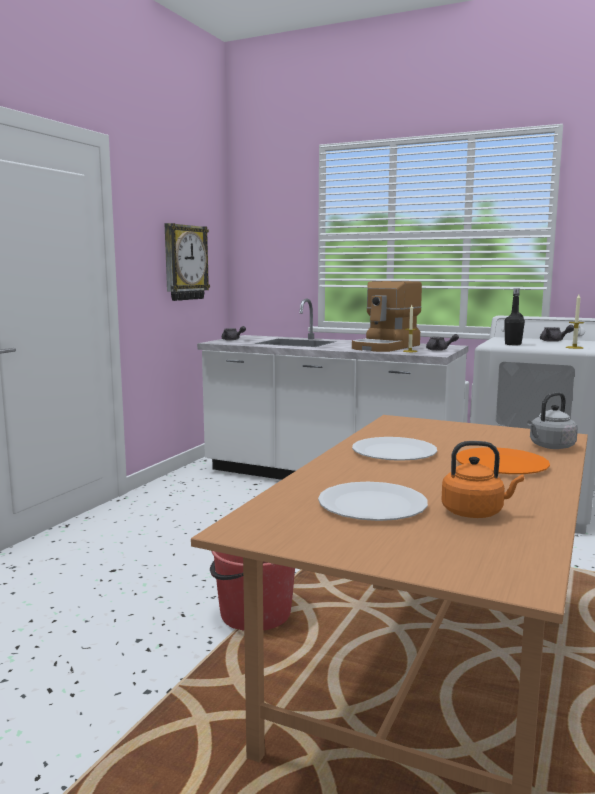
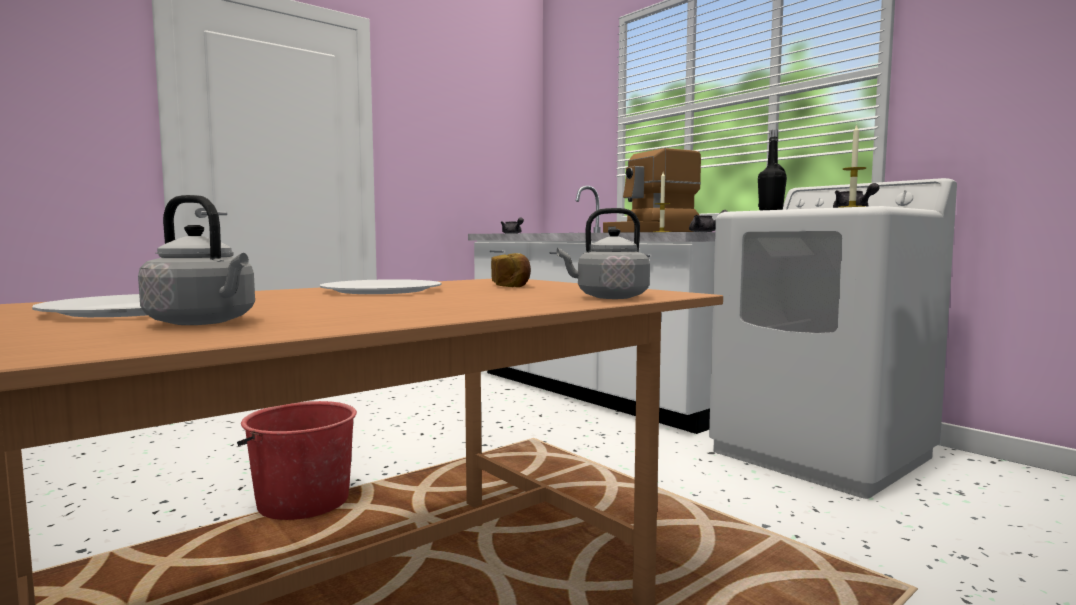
camera: 25 degrees right, 5 degrees down
(184, 262) = (474, 154): wall clock -> none
(444, 434) = (511, 286): none -> bread
(475, 512) = (205, 322): orange kettle -> grey kettle
(501, 464) = (463, 301): orange plate -> none

